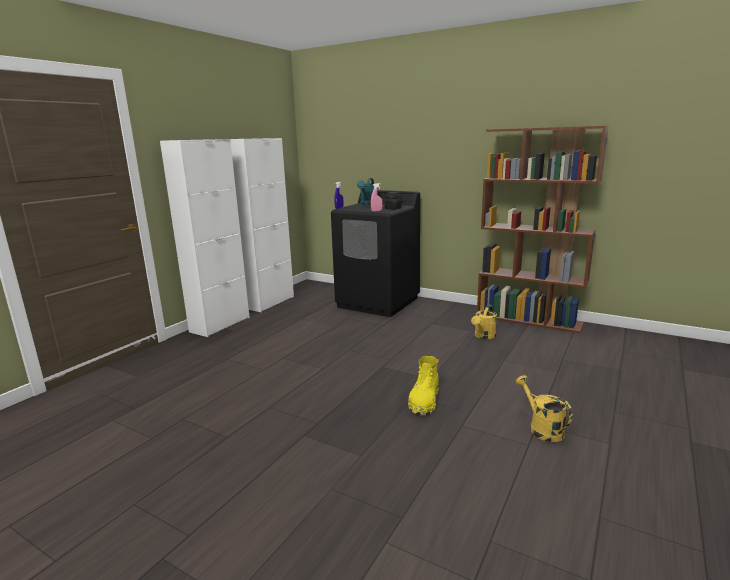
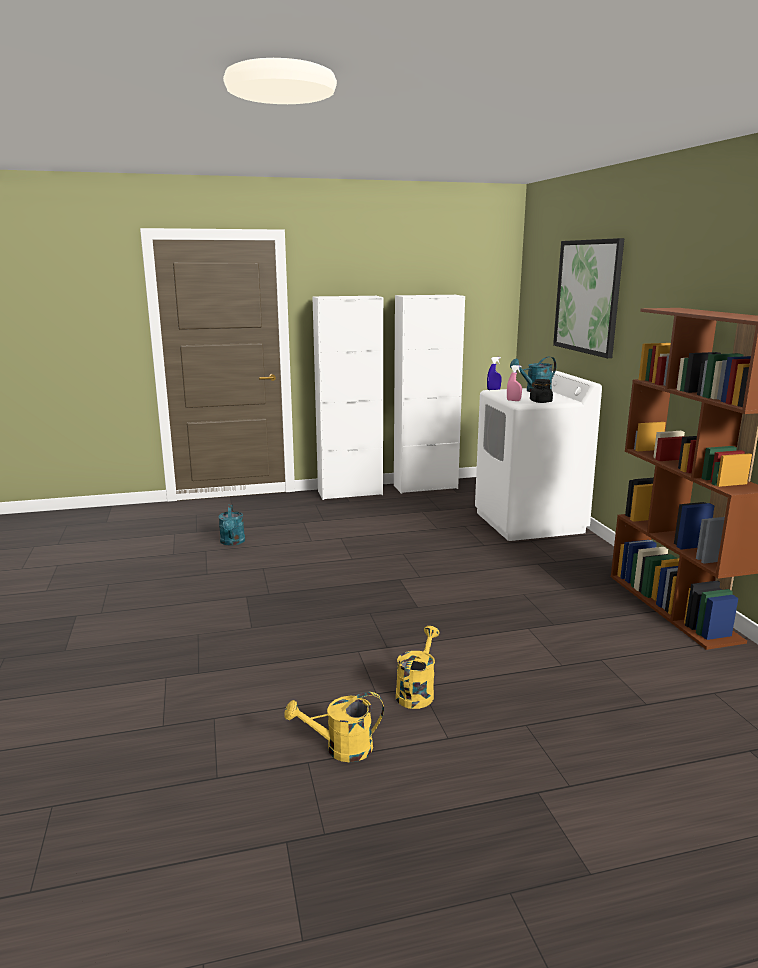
camera: 45 degrees right, 0 degrees up
(195, 400) = (232, 542): none -> turquoise watering can
(378, 302) = (529, 522): black washing machine -> white washing machine
(387, 132) = (587, 296): none -> picture
(424, 401) = (372, 620): yellow boot -> none
(483, 336) = (564, 598): yellow watering can -> yellow watering can (340, 749)

